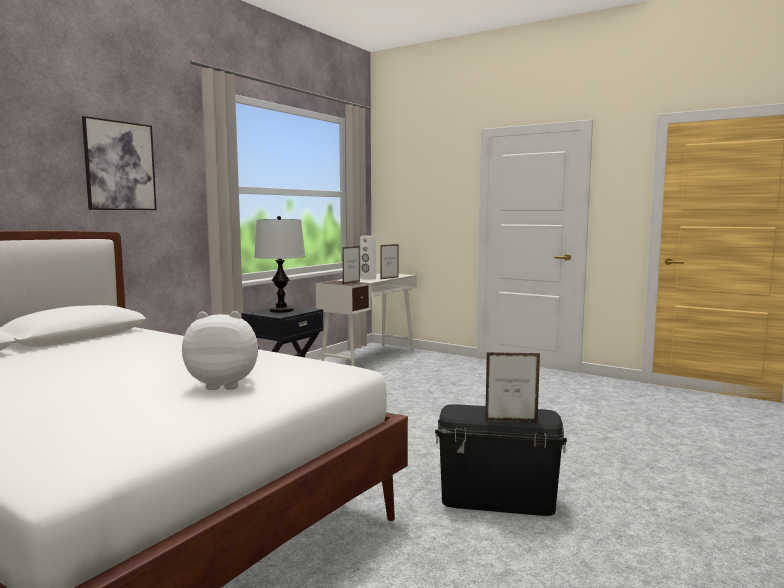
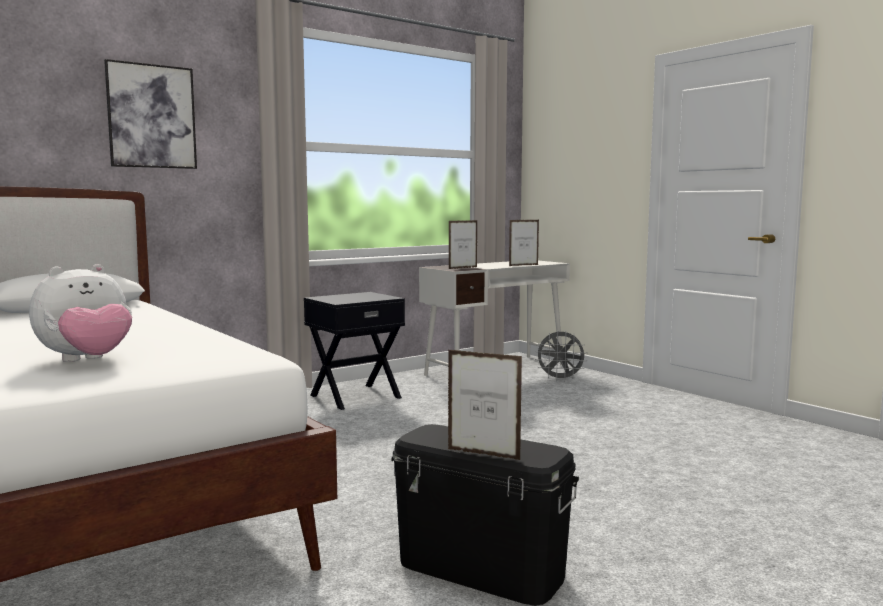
camera: 20 degrees right, 0 degrees up
(224, 384) = (87, 361): plush toy -> plush toy turned 120 degrees clockwise
(281, 310) = (352, 297): table lamp -> none
(368, 278) = (495, 264): white speaker -> none
(421, 361) = (560, 379): none -> grey fan

